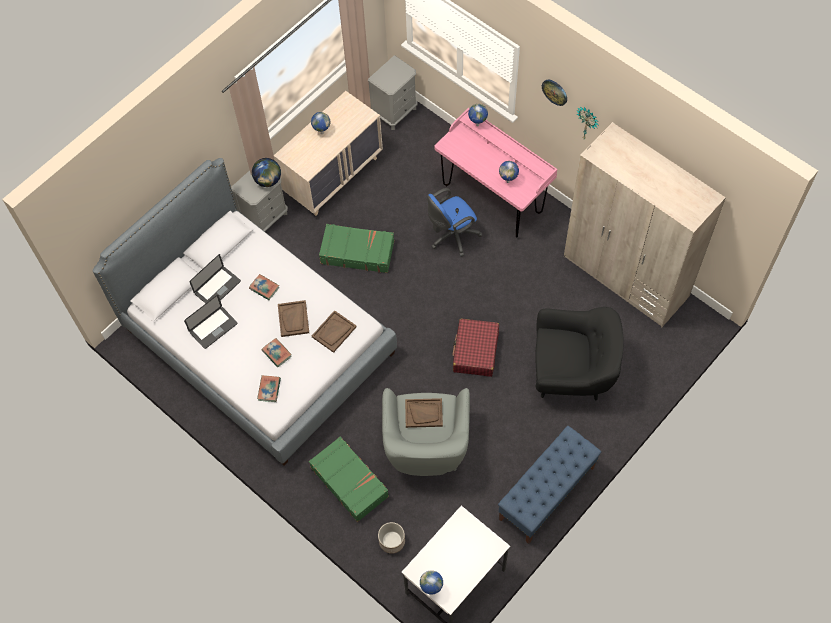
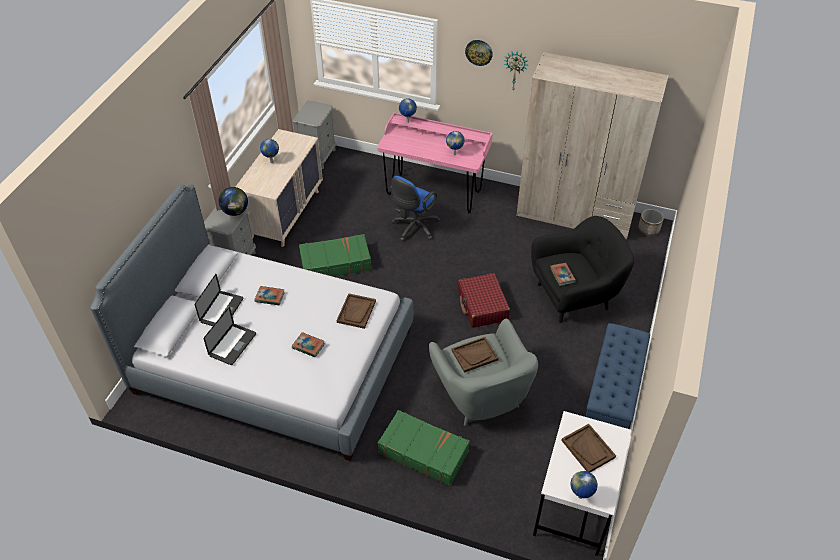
camera: 25 degrees left, 15 degrees down
(269, 389) = (315, 379): book -> book (562, 275)
(293, 319) = (311, 313): brown tray -> brown tray (588, 449)
(391, 541) = (493, 491): planter -> planter (648, 229)

